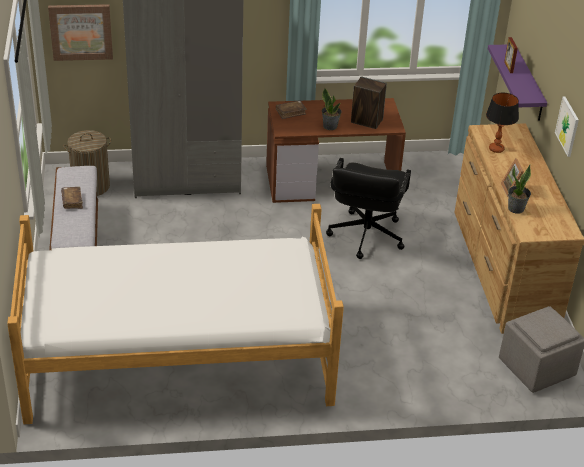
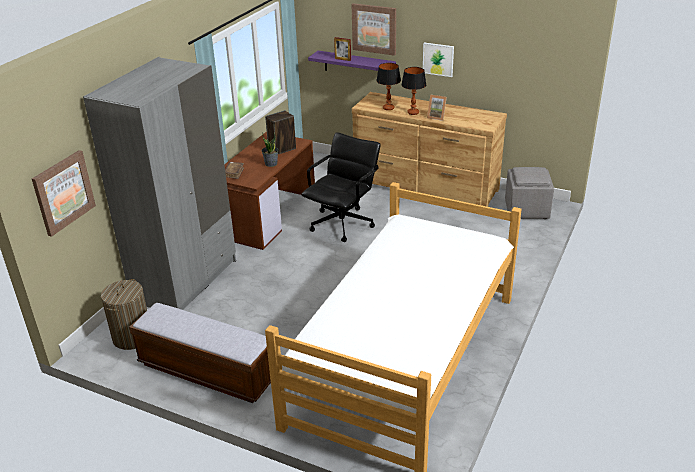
camera: 55 degrees left, 5 degrees down
(72, 201) = (197, 329): brown book -> none
(365, 235) = (343, 224): black office chair -> black office chair turned 105 degrees counterclockwise
(504, 169) = (413, 113): none -> table lamp
(516, 208) = (458, 122): potted plant -> none
(545, 50) = (374, 29): none -> picture

